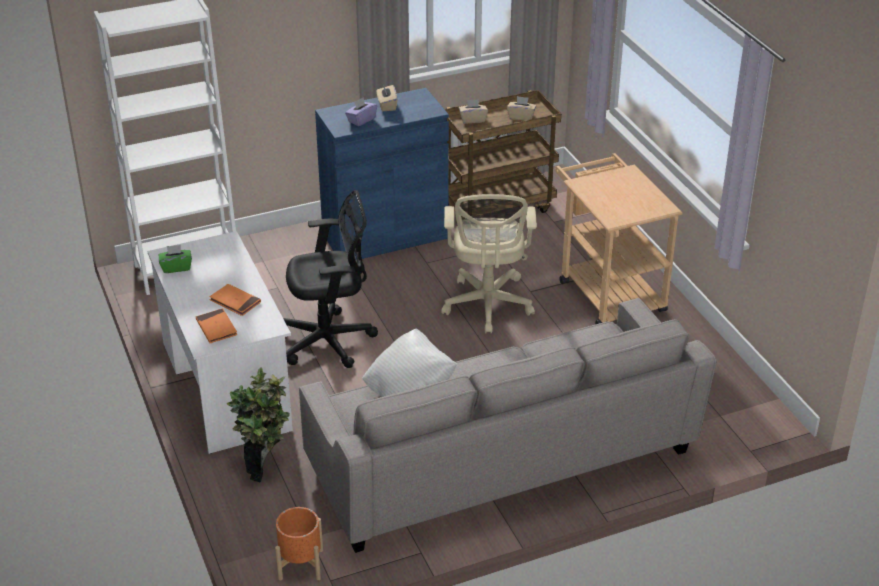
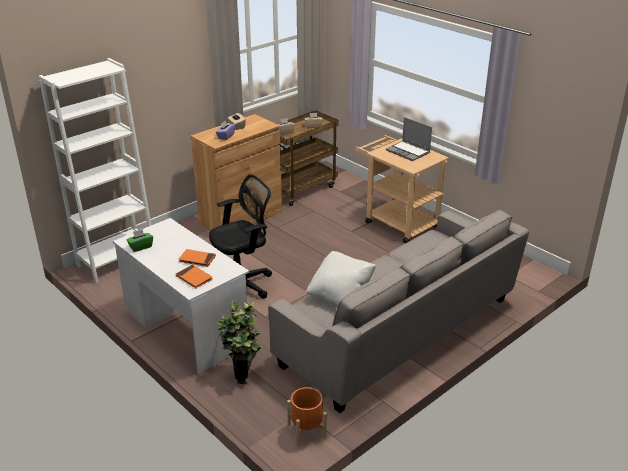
camera: 20 degrees left, 5 degrees down
(385, 236) = (241, 217): blue cabinet -> brown cabinet
(487, 306) = (330, 244): beige office chair -> none
(626, 191) = (408, 152): none -> laptop

